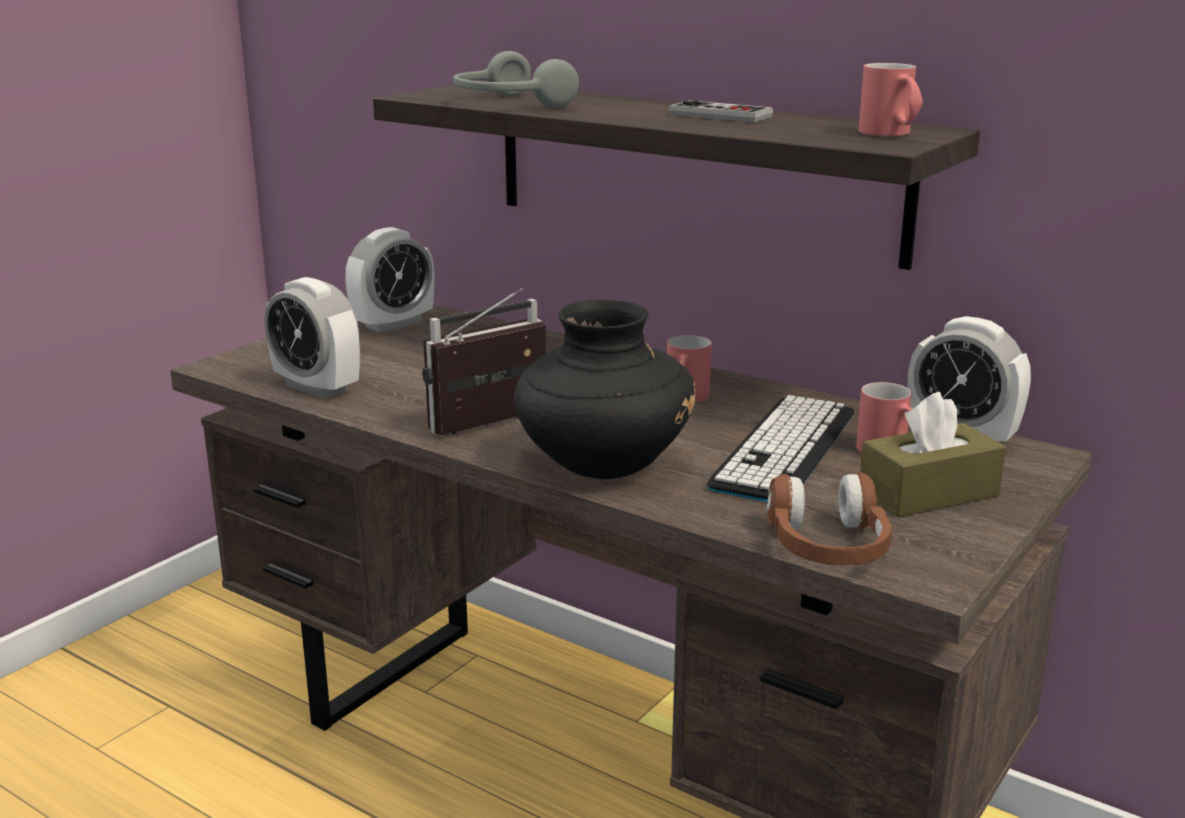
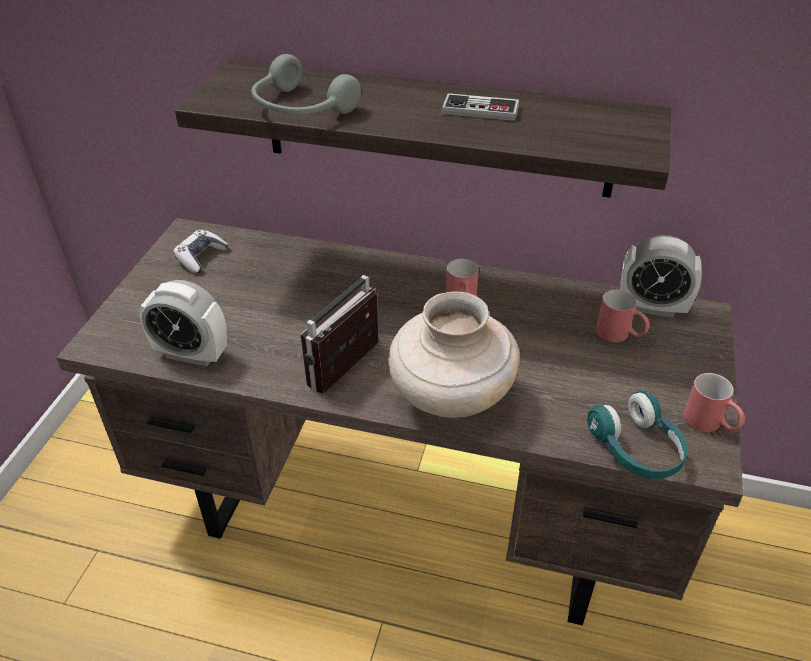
camera: 20 degrees left, 20 degrees up
(393, 324) = (201, 257): alarm clock -> game controller
(602, 465) = (450, 397): black vase -> beige vase
(785, 449) = (555, 347): keyboard -> none
(827, 548) = (636, 449): brown headphones -> turquoise headphones
(891, 134) = (624, 130): red mug -> red mug (710, 424)
(928, 493) = (663, 373): brown tissue box -> none

